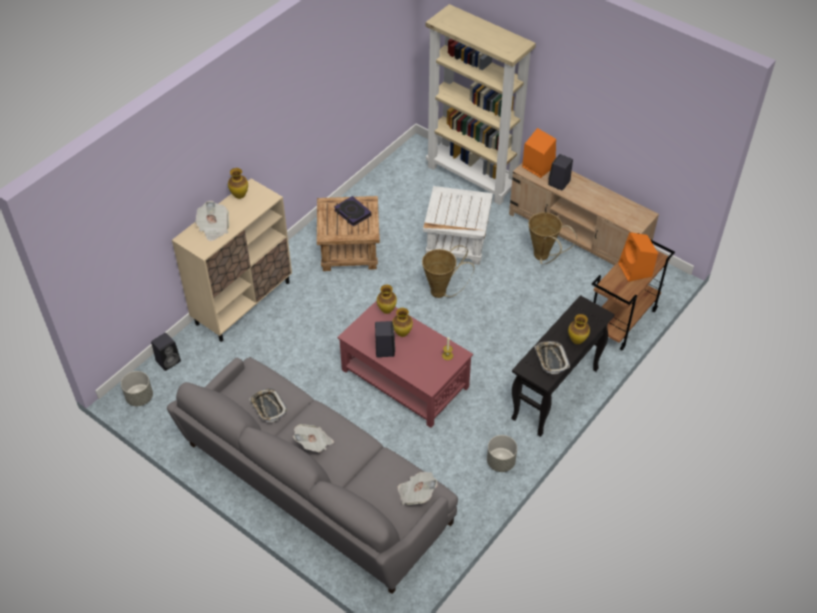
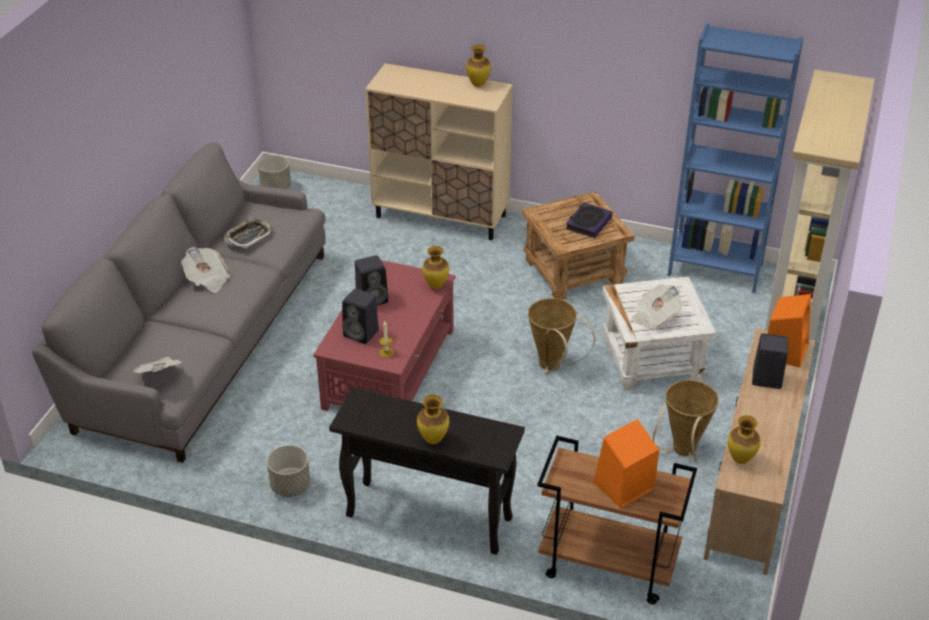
camera: 70 degrees right, 10 degrees down
(169, 360) = (332, 191): black speaker -> black speaker (362, 333)
(213, 228) = (417, 82): newspaper -> newspaper (655, 317)
(384, 182) = (715, 269): none -> blue bookcase
(402, 334) = (404, 307): vase -> vase (740, 459)
(551, 359) = (387, 420): tray -> none

